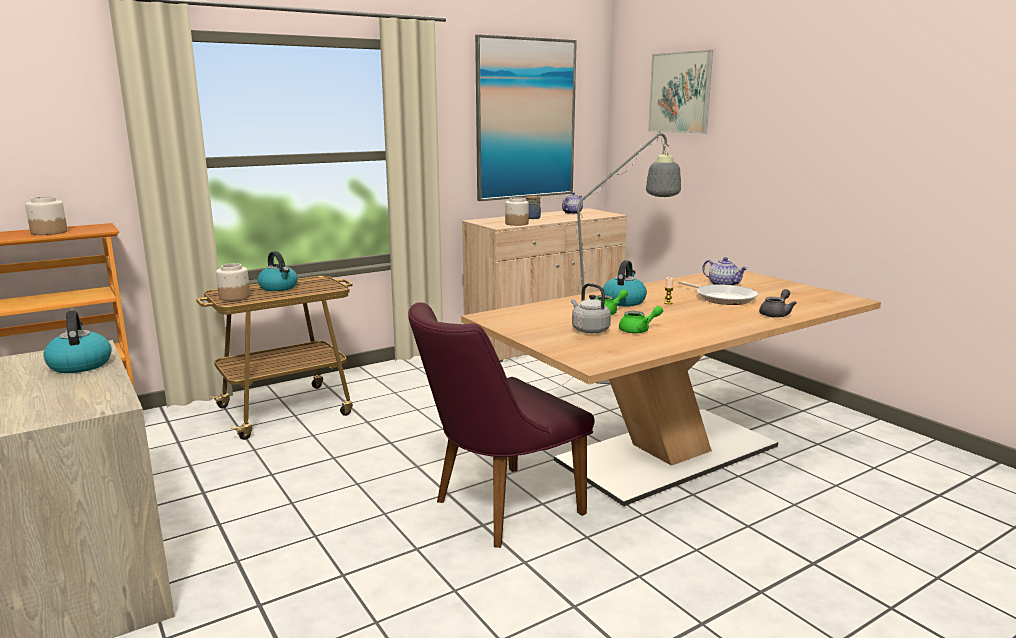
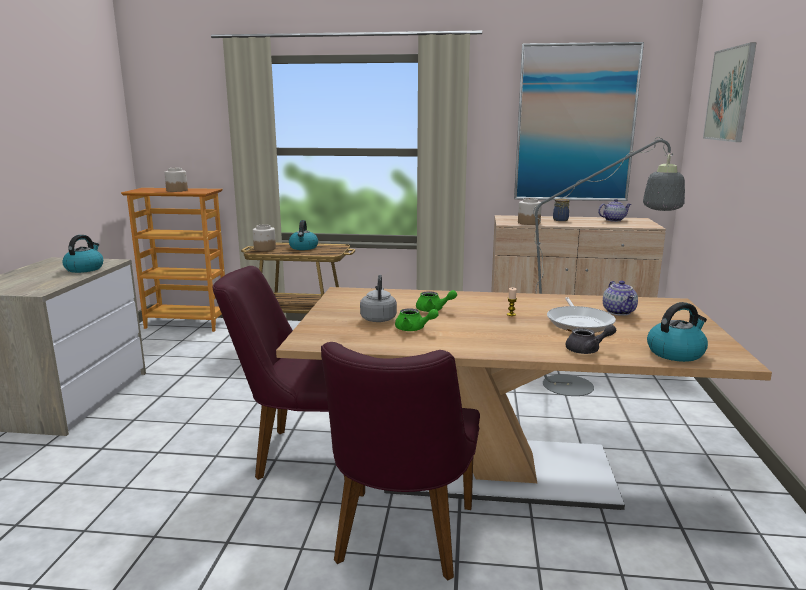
camera: 40 degrees right, 0 degrees up
(623, 301) = (476, 304): kettle -> kettle (675, 353)
(694, 533) = (400, 542): none -> purple chair

